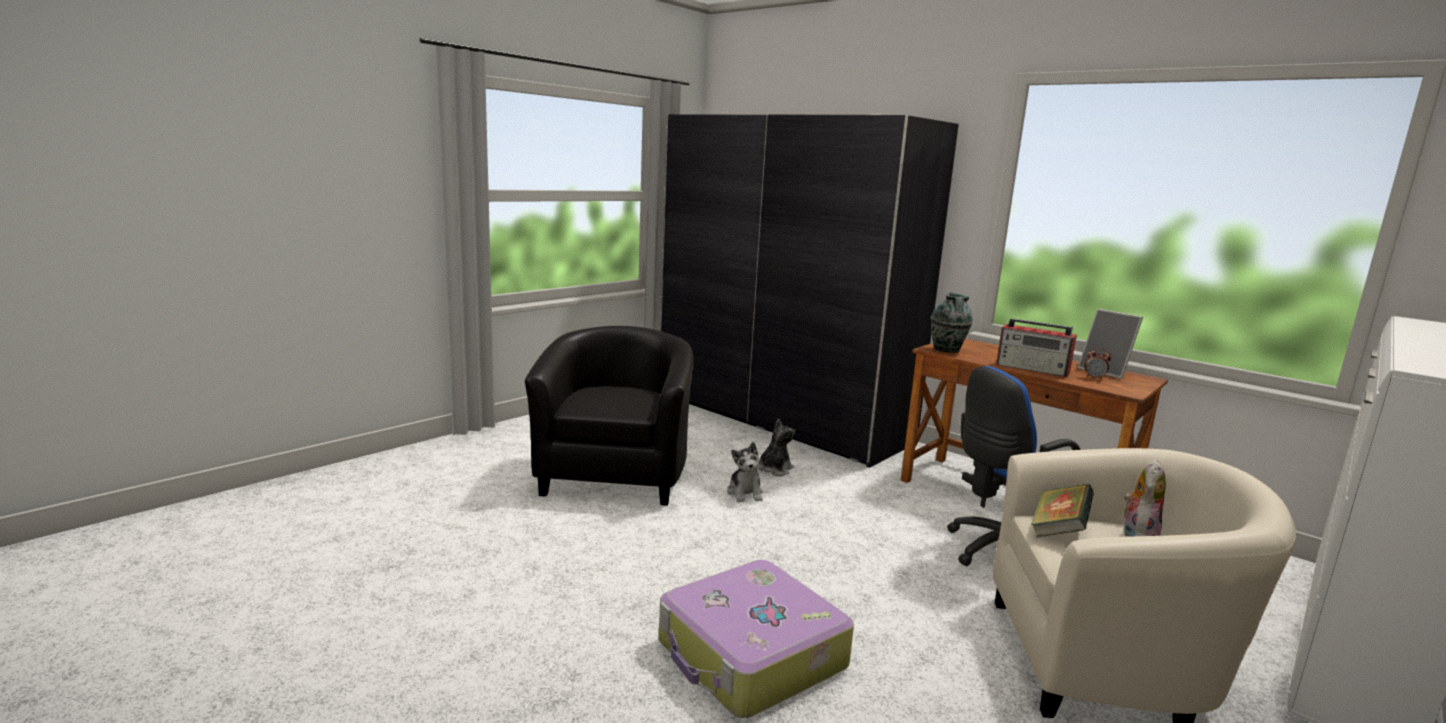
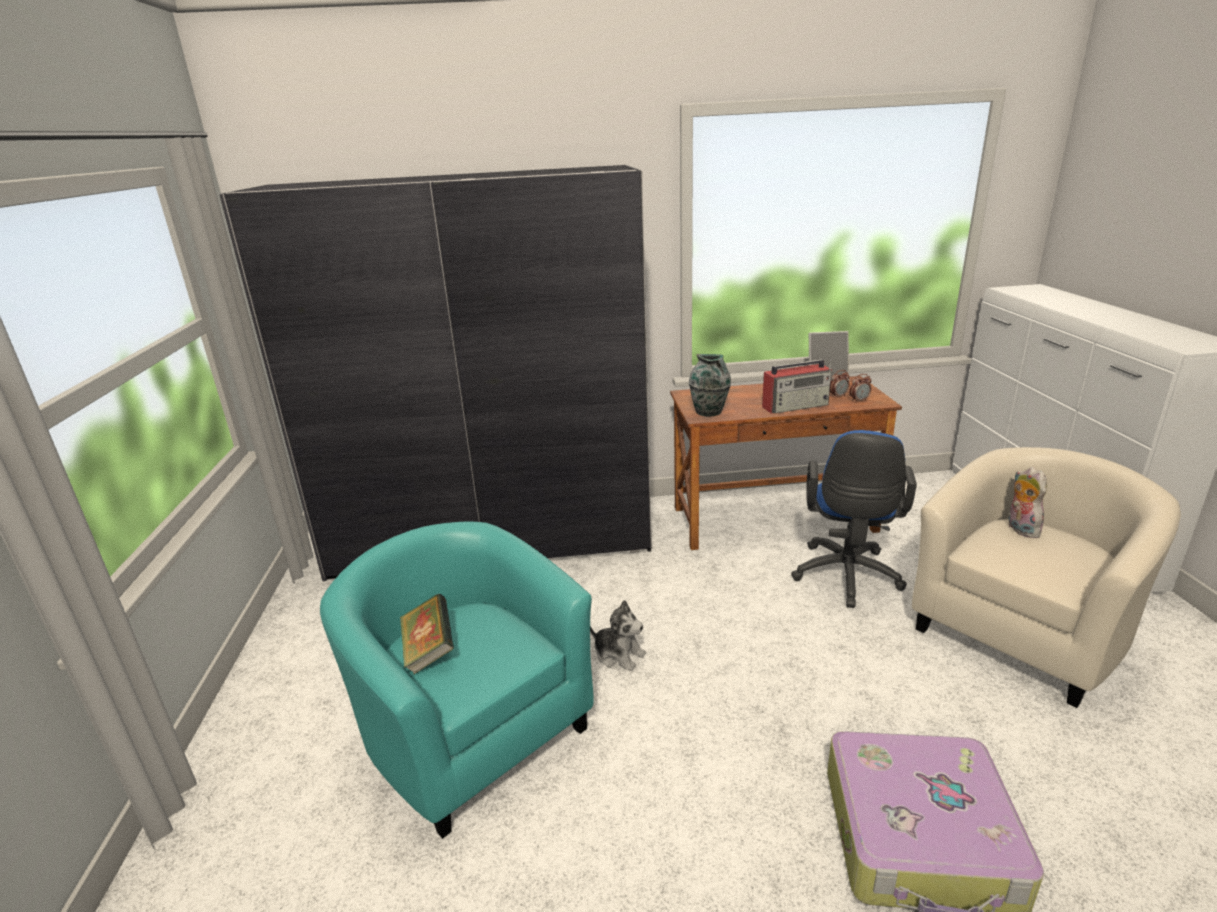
camera: 45 degrees left, 10 degrees up
(616, 475) = (472, 732): black armchair -> turquoise armchair
(774, 470) = (593, 607): plush toy -> none
(1058, 530) = (993, 554): book -> book (429, 650)
(1107, 385) = (859, 401): none -> alarm clock

